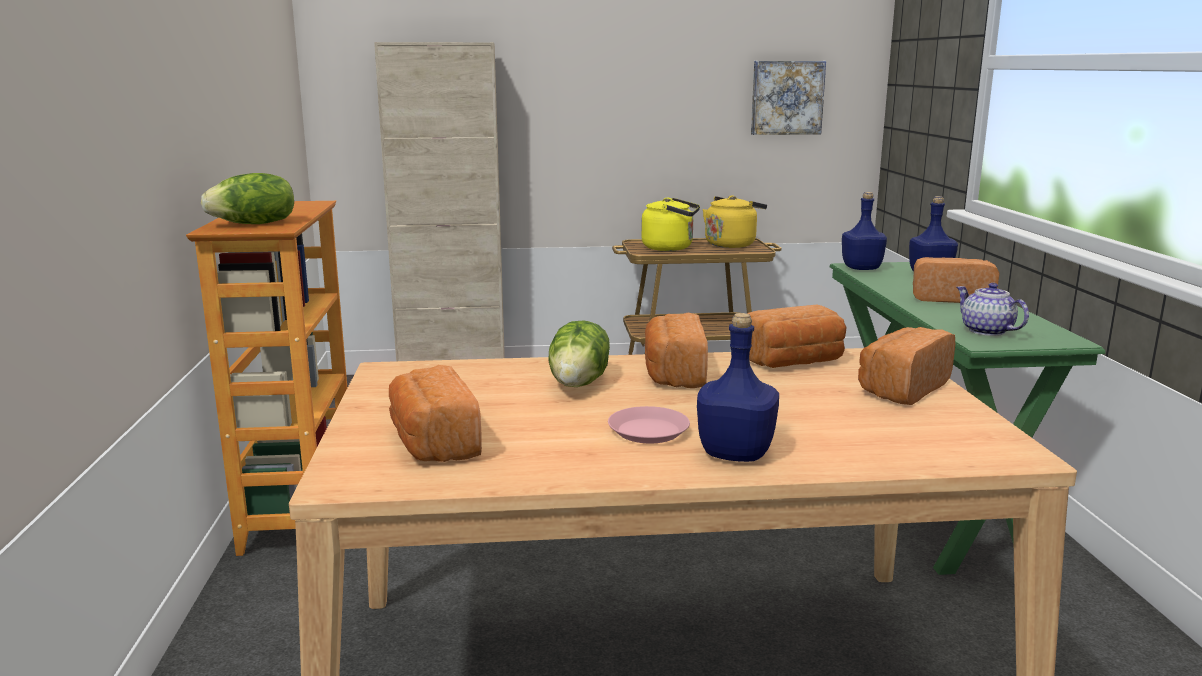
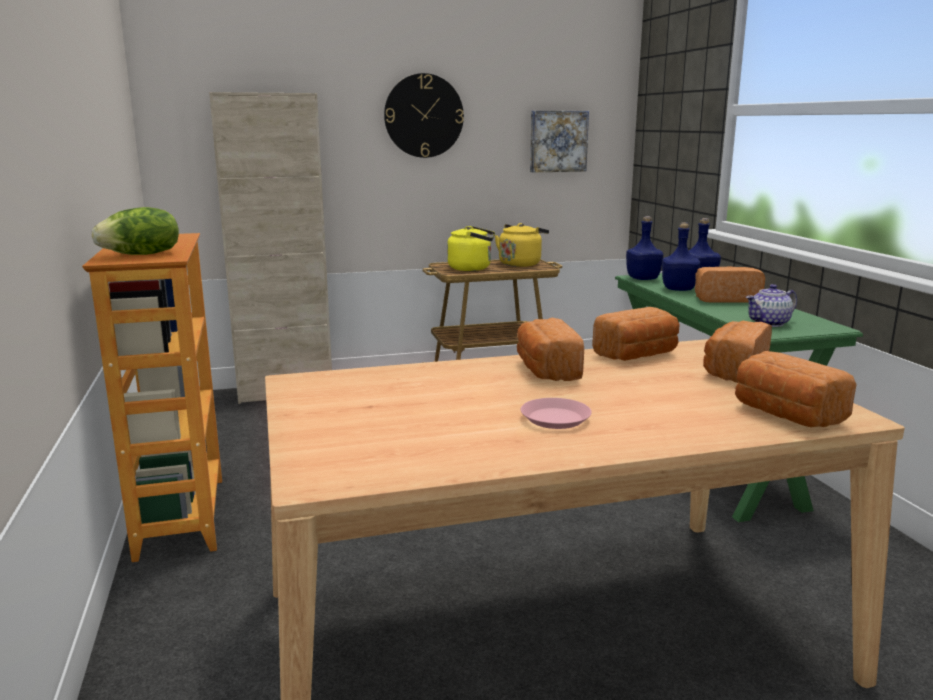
camera: 10 degrees left, 0 degrees up
(433, 443) = (375, 442): bread -> bread (785, 414)
(580, 383) = (472, 382): lettuce -> none
(623, 67) = (423, 116): none -> wall clock
(734, 453) = (637, 432): blue bottle -> blue bottle (678, 289)
(987, 331) = (769, 323): teapot -> teapot turned 75 degrees counterclockwise

